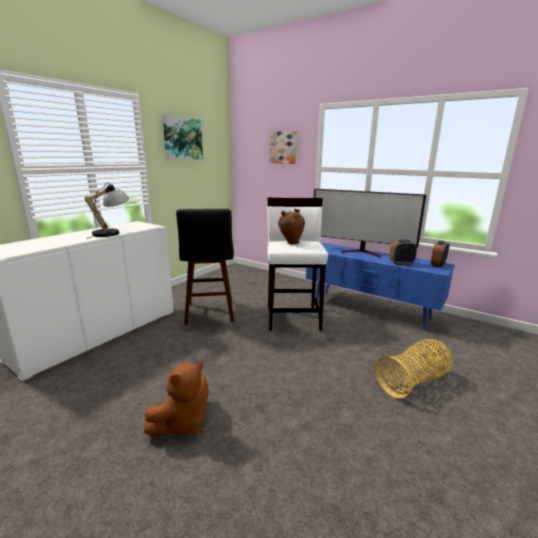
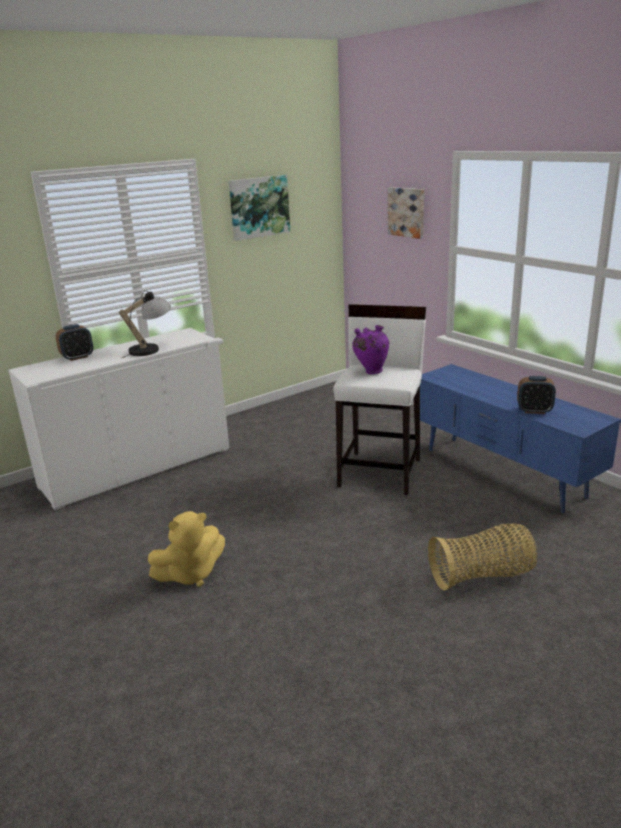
camera: 20 degrees right, 5 degrees up
(182, 423) = (191, 574): brown plush toy -> yellow plush toy
(209, 313) = (273, 455): black stool -> none
(290, 243) = (371, 371): brown vase -> purple vase
(362, 252) = (494, 387): television -> none
(438, 265) = (591, 418): alarm clock -> alarm clock (77, 357)

